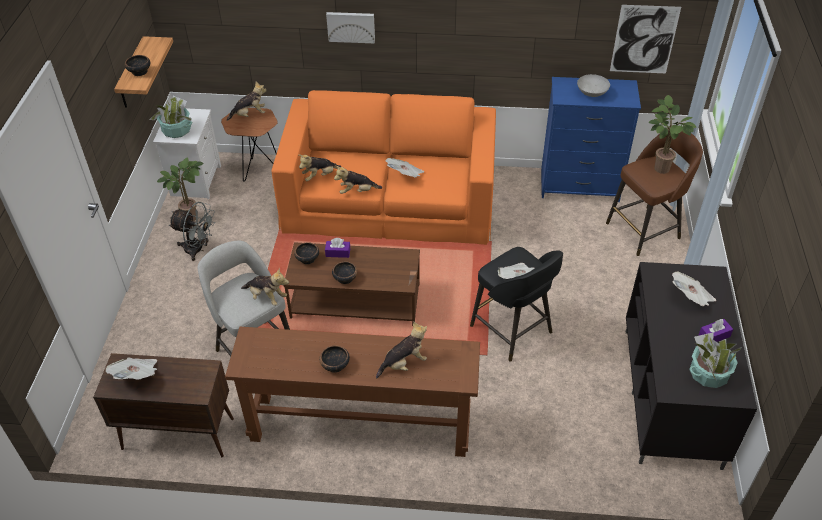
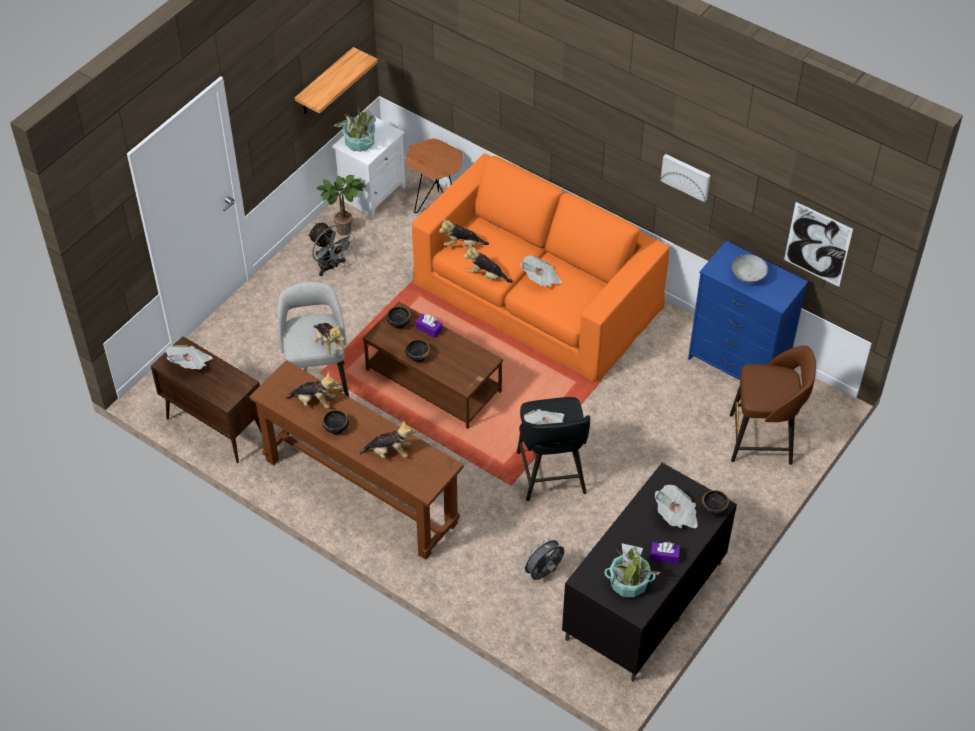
camera: 30 degrees right, 5 degrees up
(139, 72) = (326, 87): bowl -> bowl (714, 508)
(249, 115) = (439, 151): plush toy -> plush toy (314, 401)
(351, 26) = (545, 111): picture -> picture (686, 176)
(574, 415) = (544, 573): none -> grey fan
(658, 168) = (776, 382): potted plant -> none

